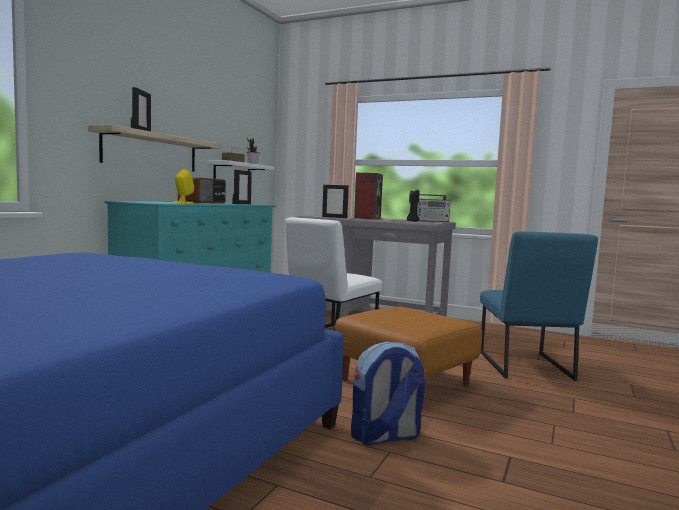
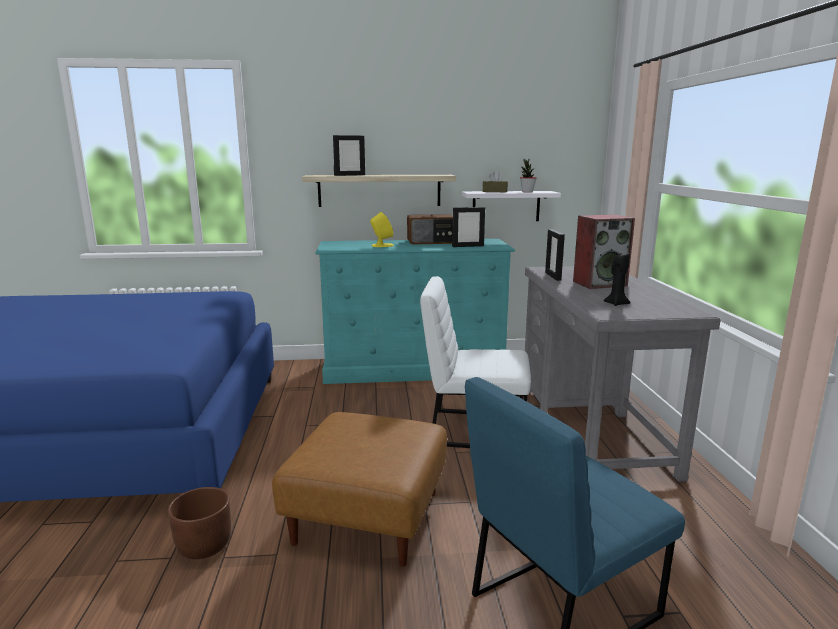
camera: 60 degrees right, 10 degrees up
(385, 437) = (203, 546): backpack -> brown planter
(430, 221) = (668, 307): radio -> none

